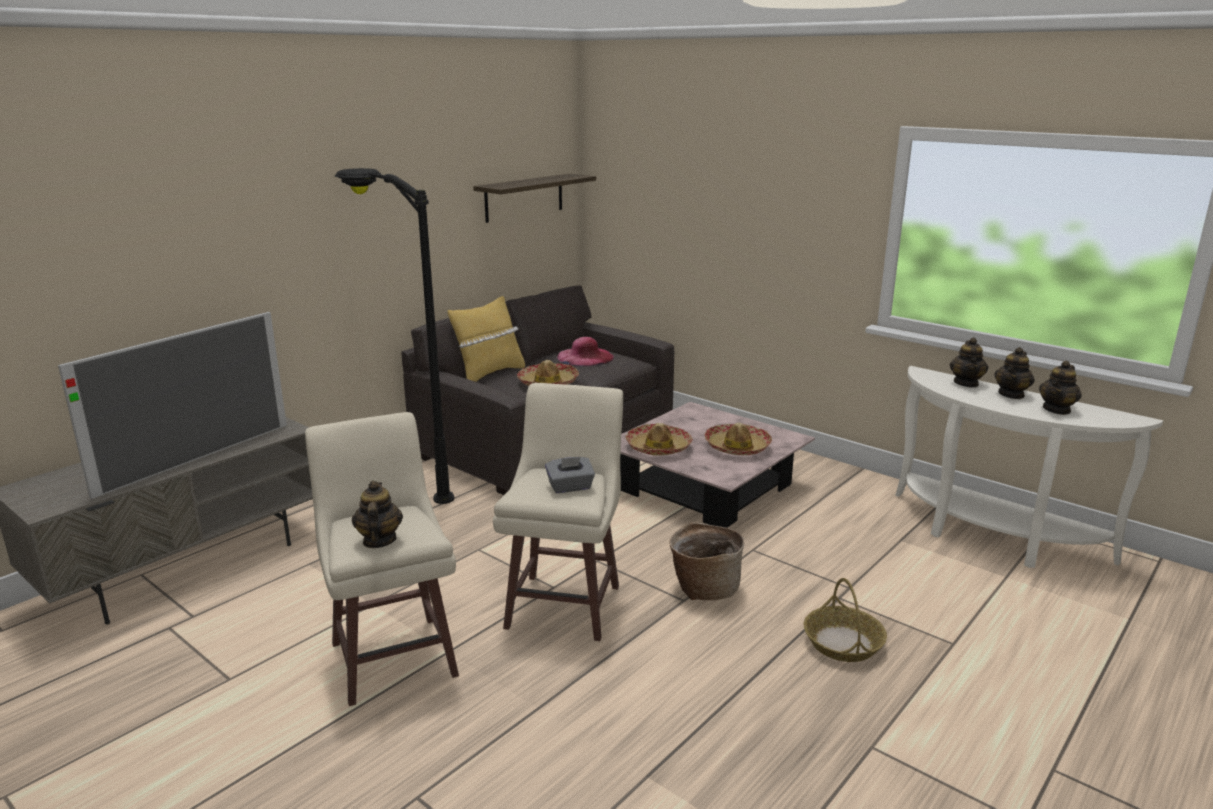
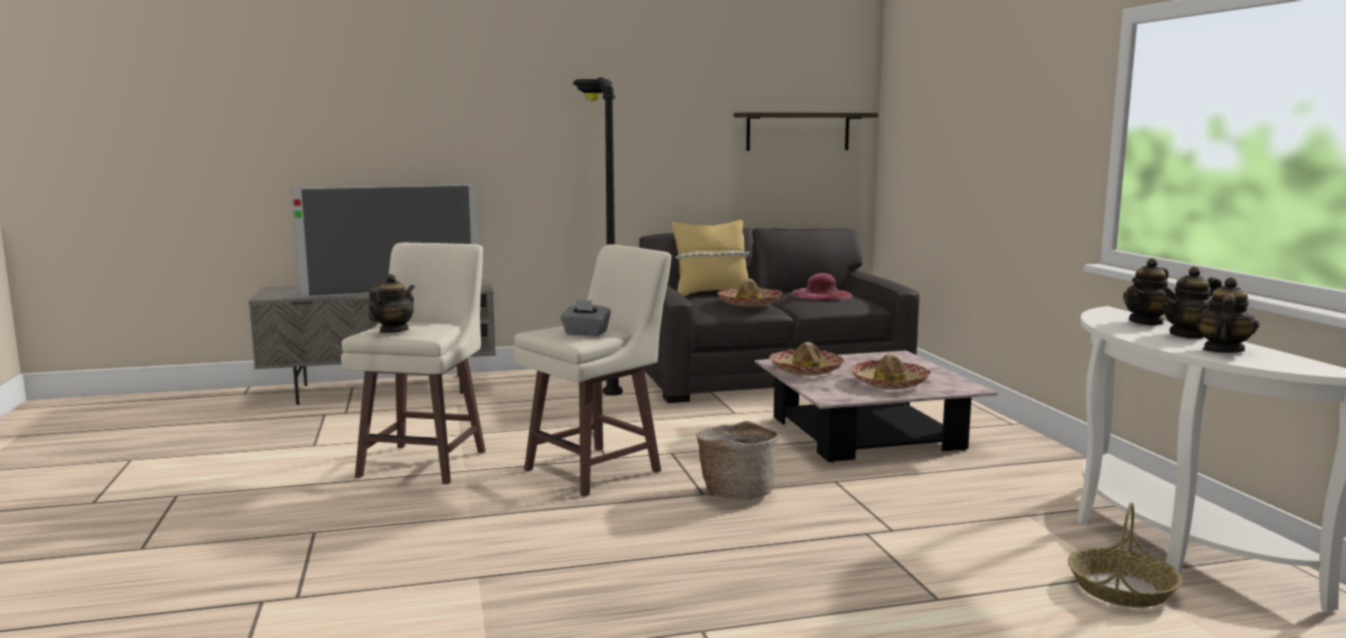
camera: 35 degrees right, 10 degrees down
(842, 643) = (808, 561): basket -> basket (1121, 588)
(1057, 409) = (1222, 350): teapot -> teapot turned 135 degrees clockwise

